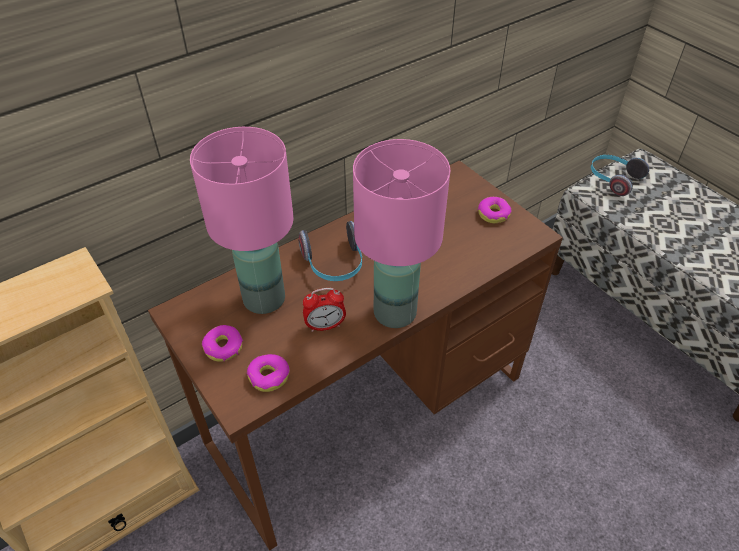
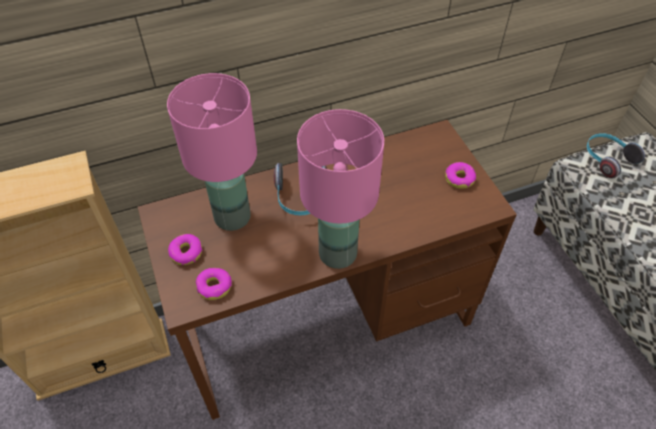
camera: 15 degrees right, 5 degrees up
(325, 326) = (274, 252): alarm clock -> none

